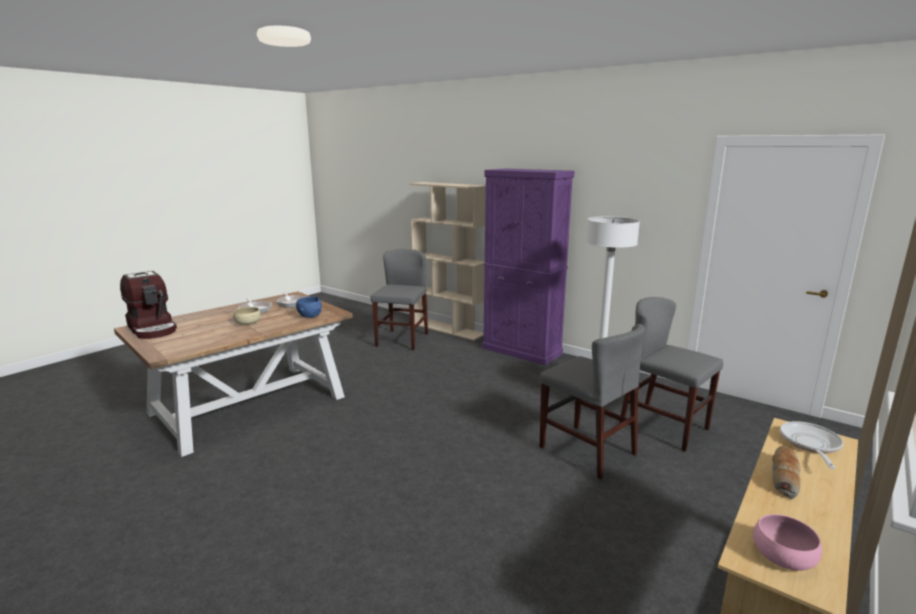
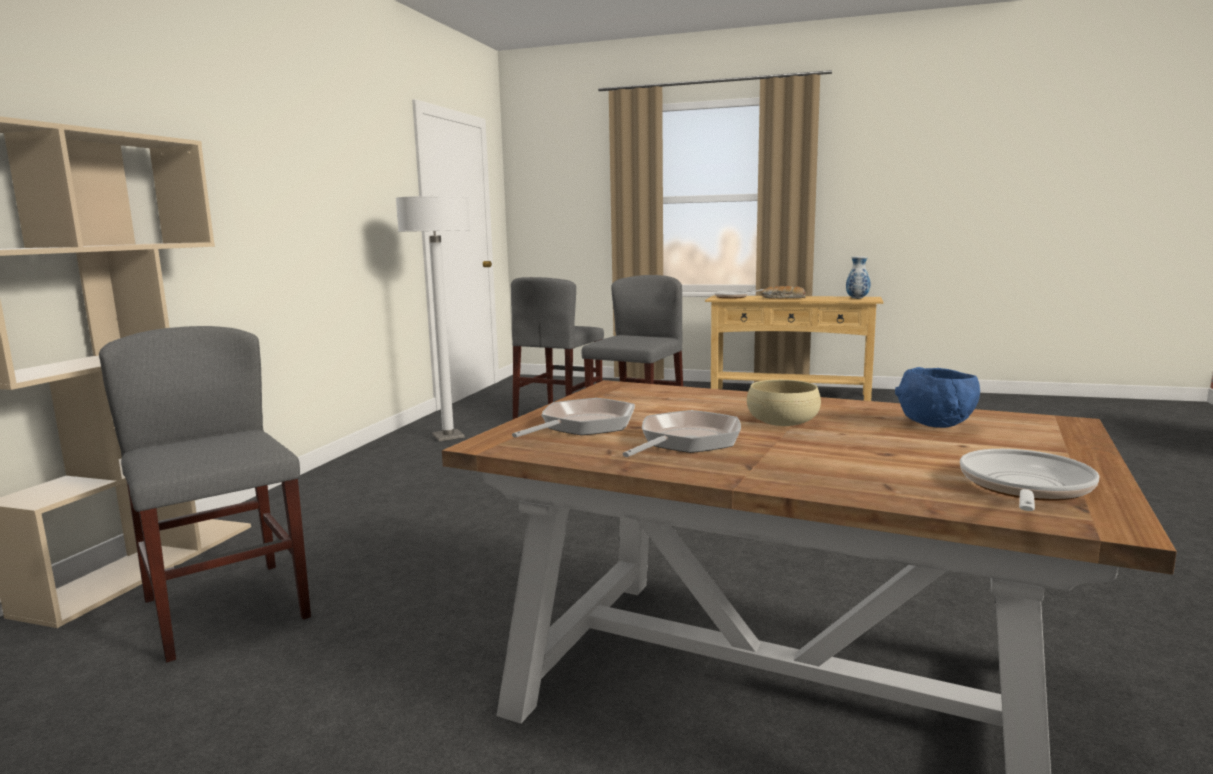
camera: 110 degrees left, 5 degrees down
(153, 328) = (1024, 488): coffee machine -> frying pan
(310, 316) = (667, 394): blue bowl -> blue bowl (935, 425)
(402, 340) = (226, 608): grey chair -> grey chair turned 60 degrees clockwise
(522, 351) = (324, 483): purple cabinet -> none
(783, 556) = (856, 298): pink bowl -> vase

